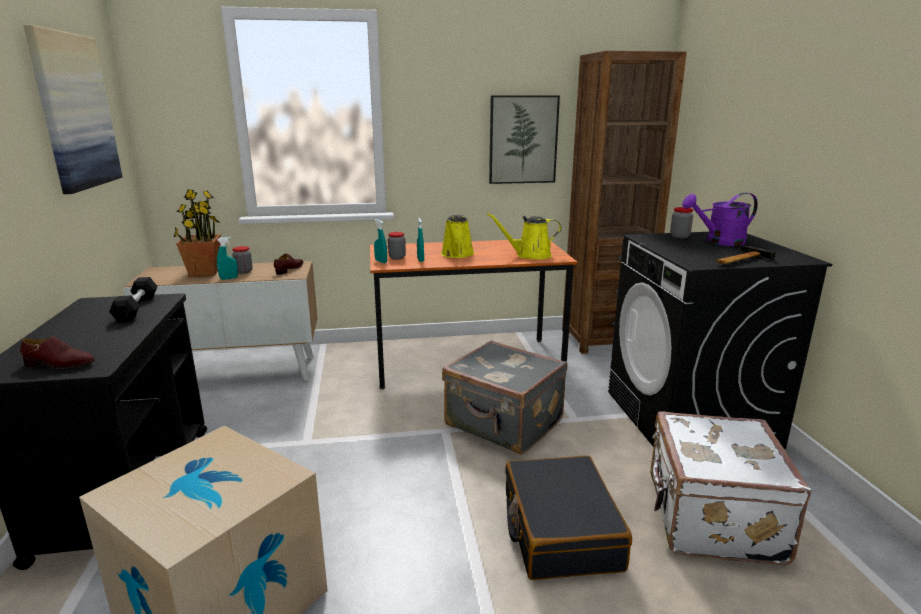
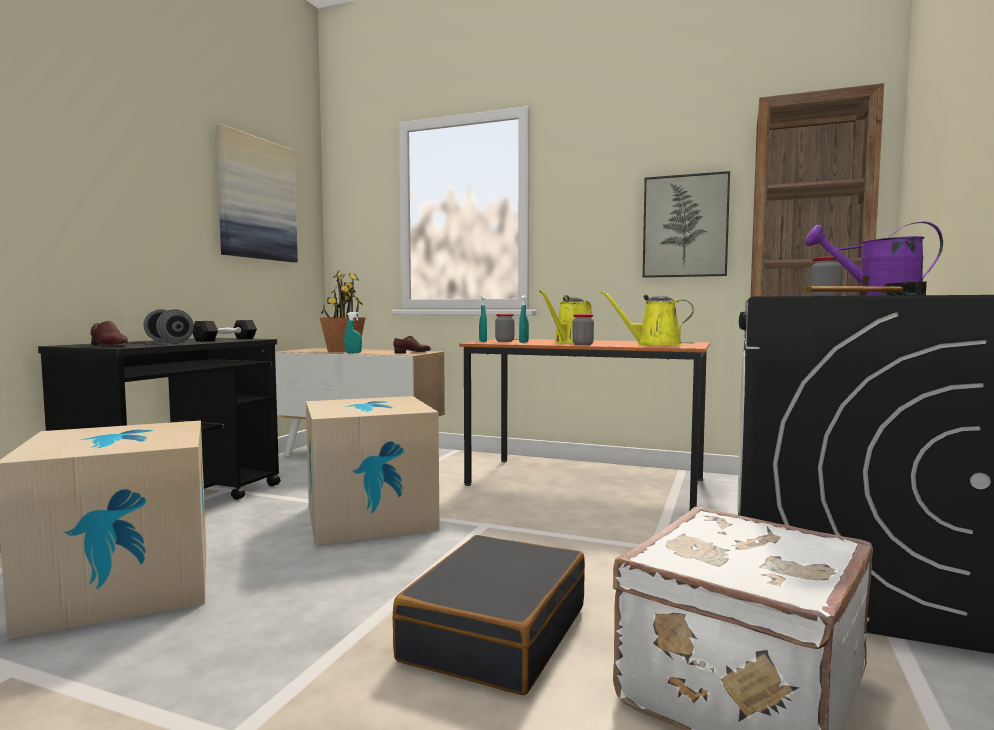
camera: 30 degrees right, 15 degrees down
(95, 333) = (169, 342): none -> grey dumbbell
(244, 272) = (373, 351): jar -> jar (582, 344)
(346, 450) = (370, 518): none -> cardboard box
(503, 424) = (557, 533): grey suitcase -> none

